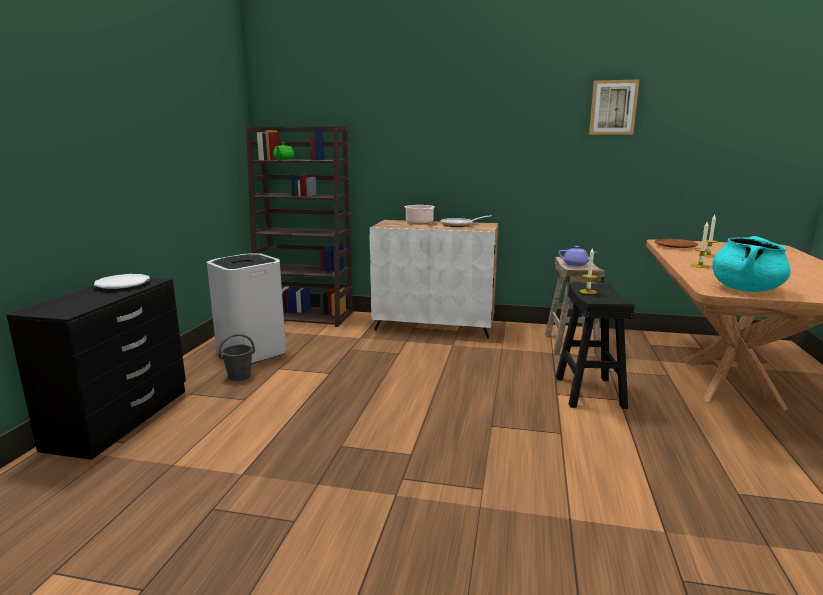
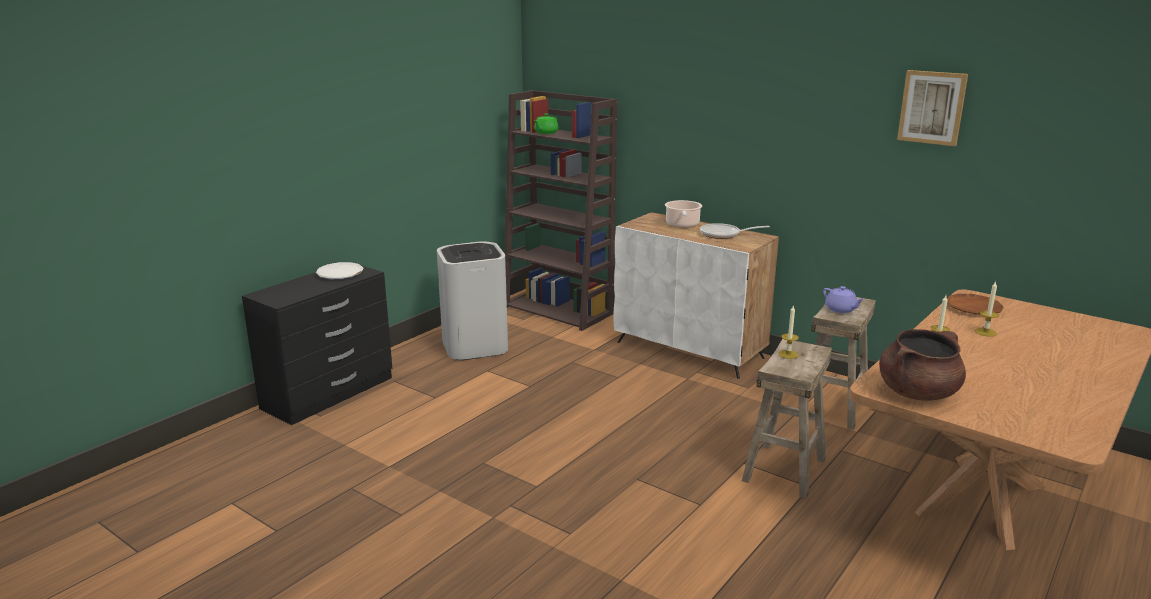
camera: 25 degrees right, 5 degrees up
(239, 376) = (446, 372): grey bucket -> none
(588, 391) = (784, 469): black stool -> beige stool
(745, 289) = (917, 393): turquoise cooking pot -> brown cooking pot

